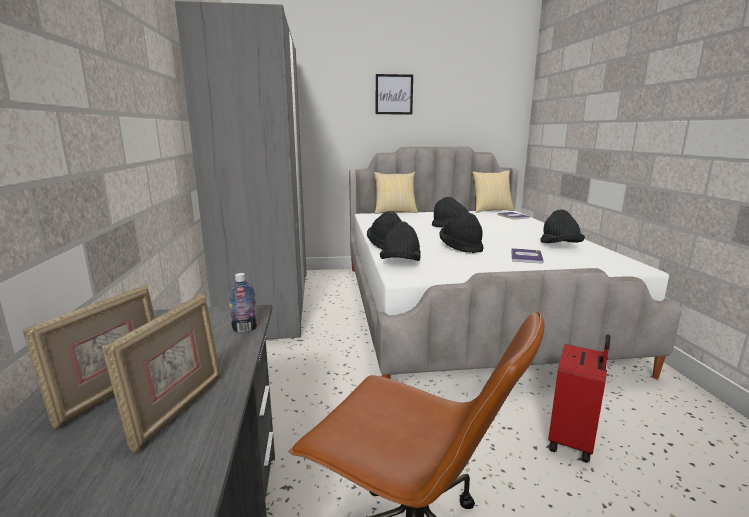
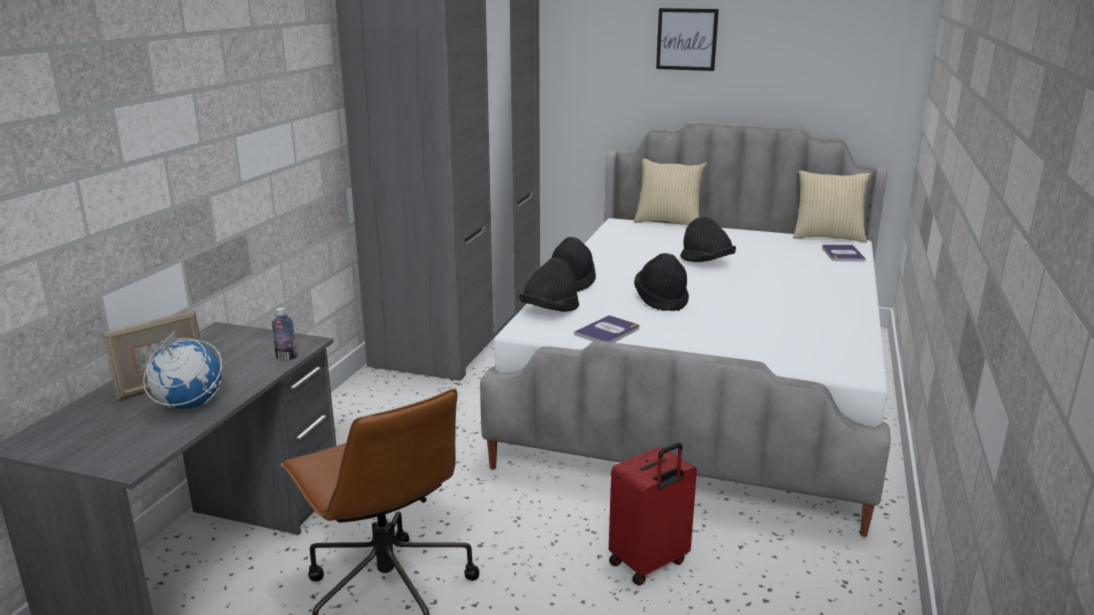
camera: 25 degrees right, 5 degrees up
(177, 409) = (189, 406): picture frame -> globe
(526, 256) = (728, 328): book -> book (607, 331)
(559, 246) = (809, 320): black hat -> none

